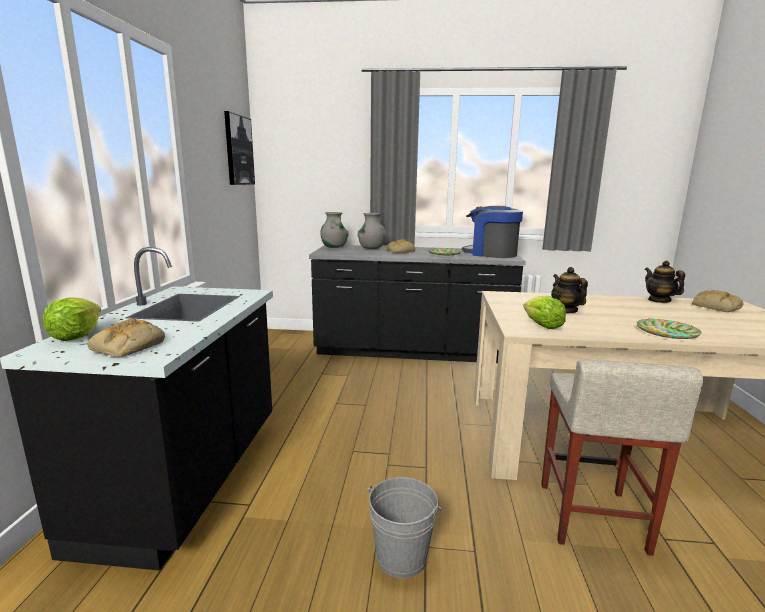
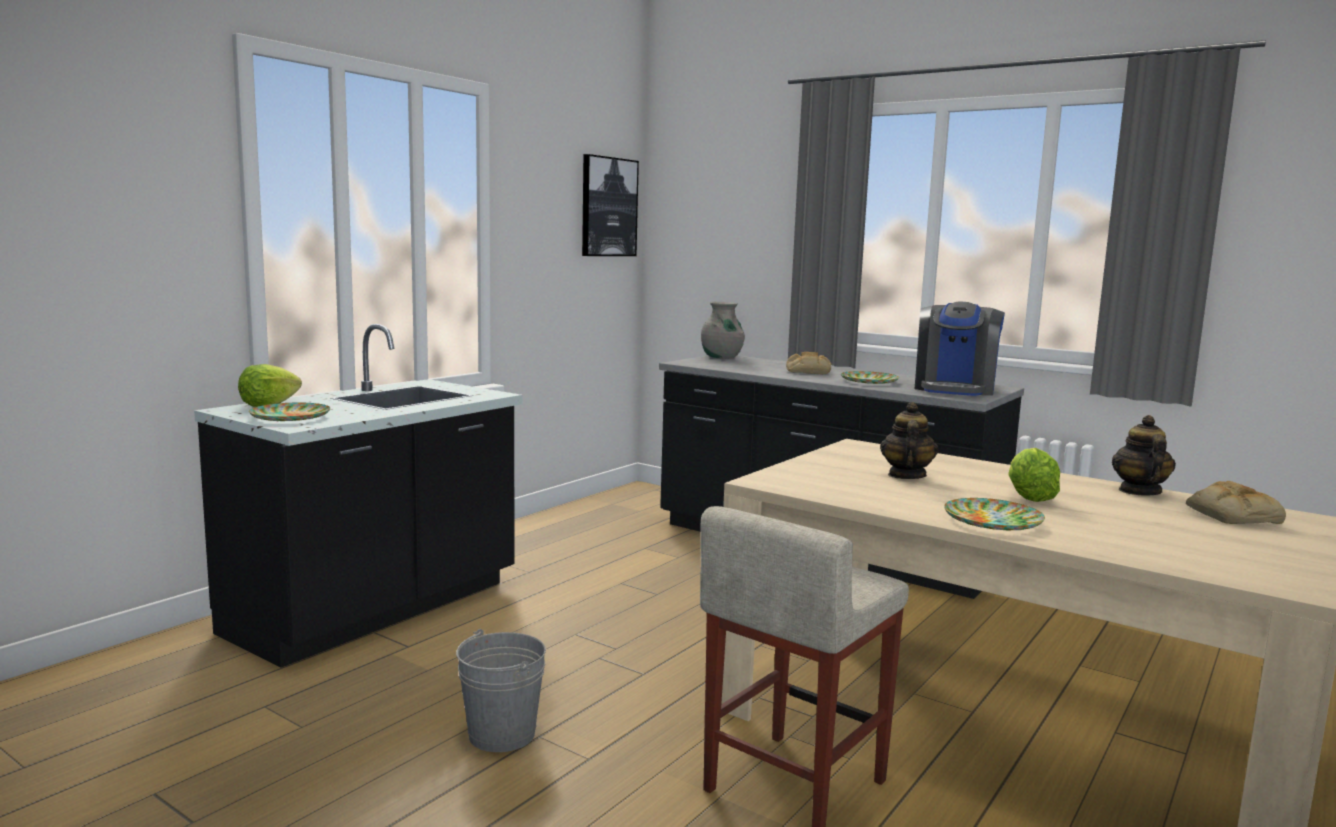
camera: 30 degrees right, 5 degrees down
(128, 346) = (290, 417): bread -> plate
(371, 248) = (774, 364): grey vase -> none
(491, 254) = (954, 389): coffee machine -> coffee machine turned 135 degrees counterclockwise
(542, 325) = (811, 483): lettuce -> lettuce (1028, 496)

